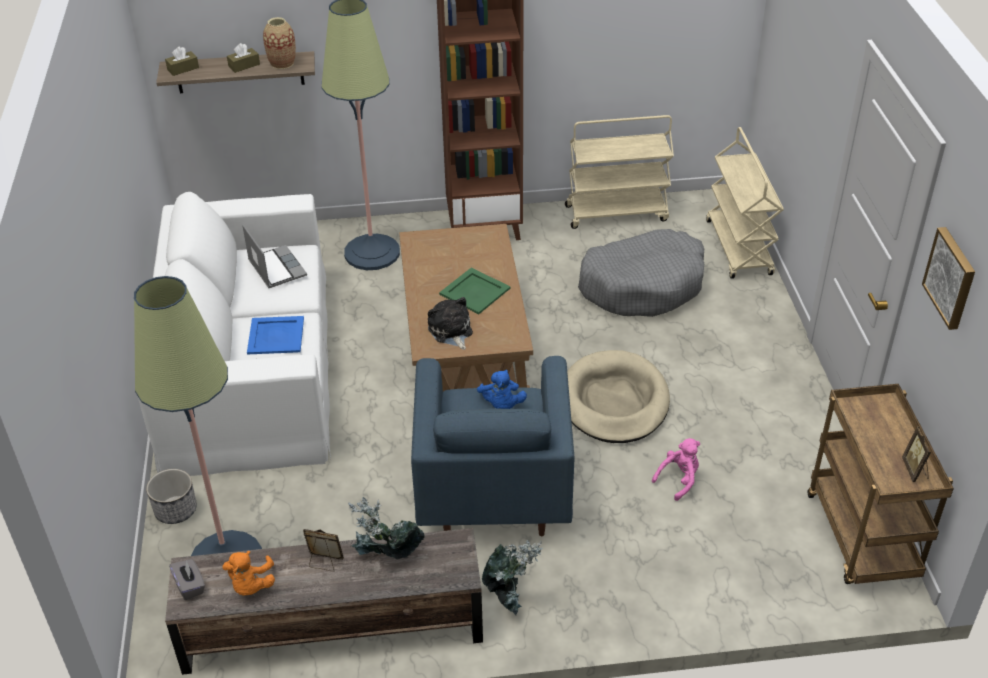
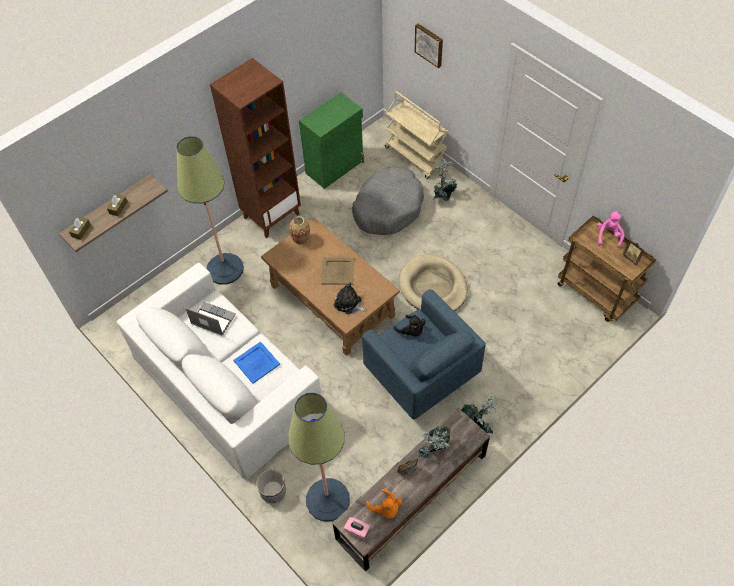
camera: 35 degrees left, 15 degrees up
(190, 586) = (357, 530): grey tissue box -> pink tissue box
(282, 63) = (140, 193): vase -> vase (301, 238)
(474, 291) = (337, 271): green tray -> beige tray
(501, 405) = (411, 331): blue plush toy -> black plush toy
(617, 213) = (335, 167): beige cart -> green cabinet
(679, 480) = (498, 312): pink plush toy -> pink plush toy (608, 236)
(735, 308) = (443, 196): none -> potted plant
(951, 277) = (626, 164): picture -> picture (429, 45)

